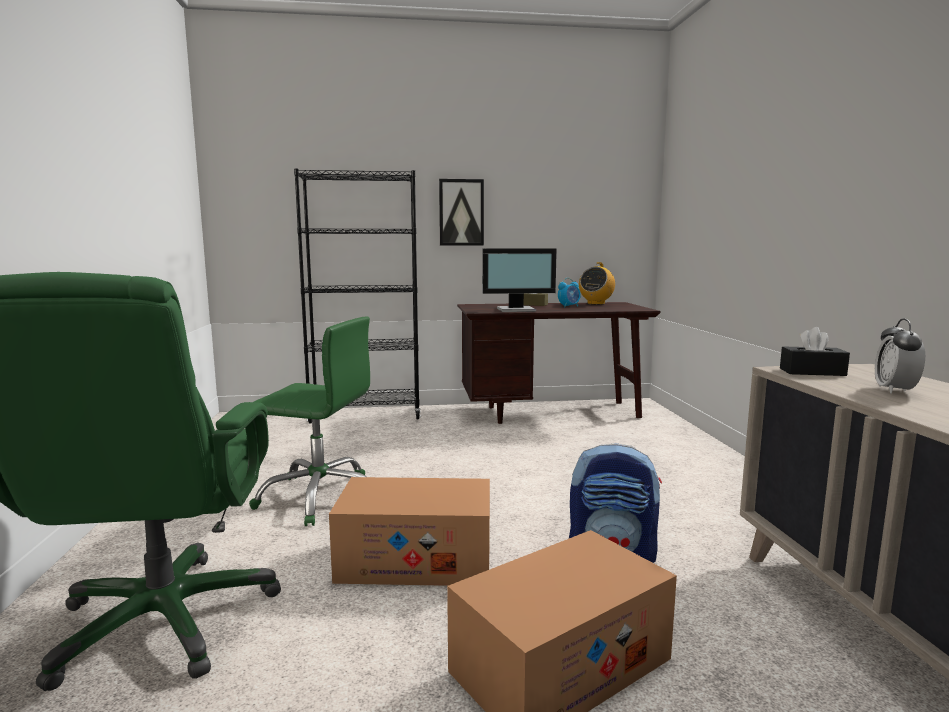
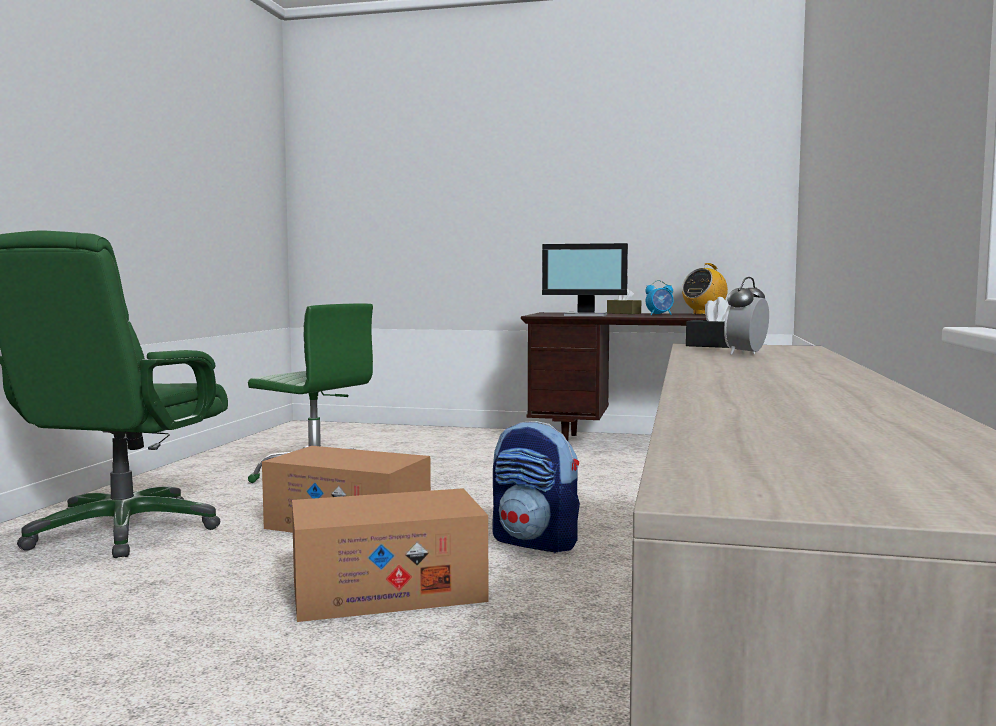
camera: 20 degrees right, 5 degrees down
(366, 415) = (429, 432): black bookcase -> none
(461, 212) = (546, 208): picture -> none

